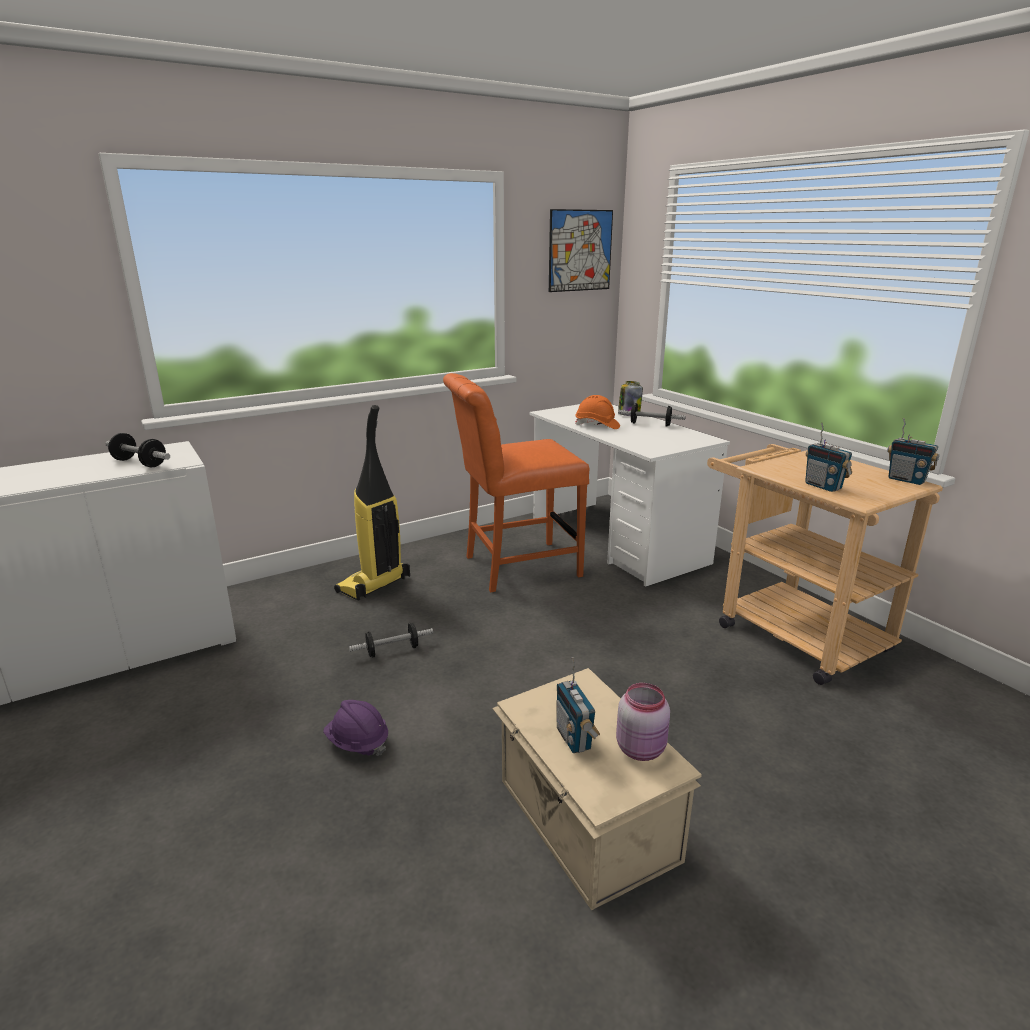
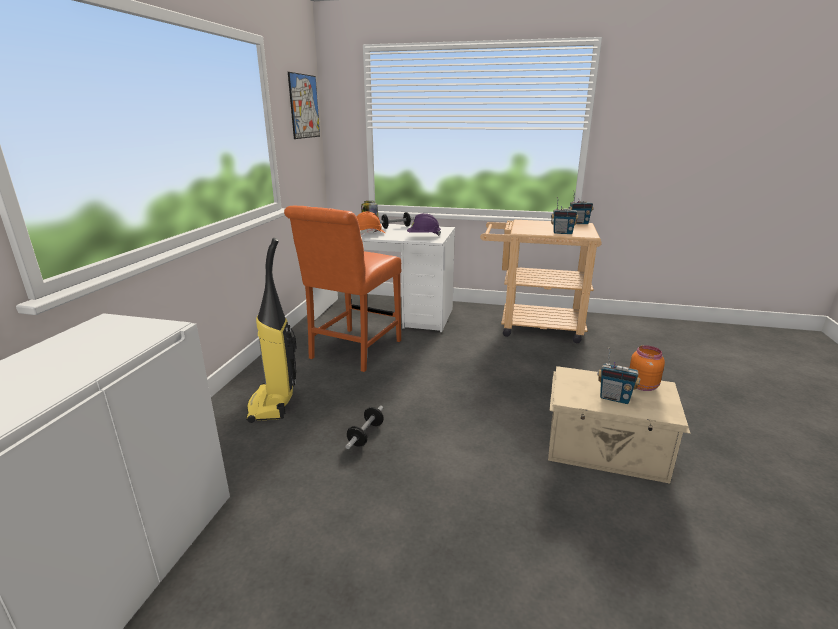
camera: 45 degrees left, 0 degrees up
(140, 463) = (111, 343): dumbbell -> none
(357, 743) = (446, 496): purple hard hat -> purple hard hat (423, 236)
(642, 749) = (642, 385): pink jar -> orange jar

